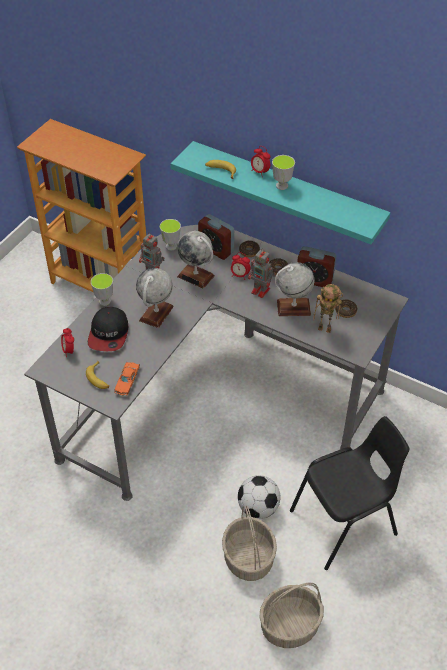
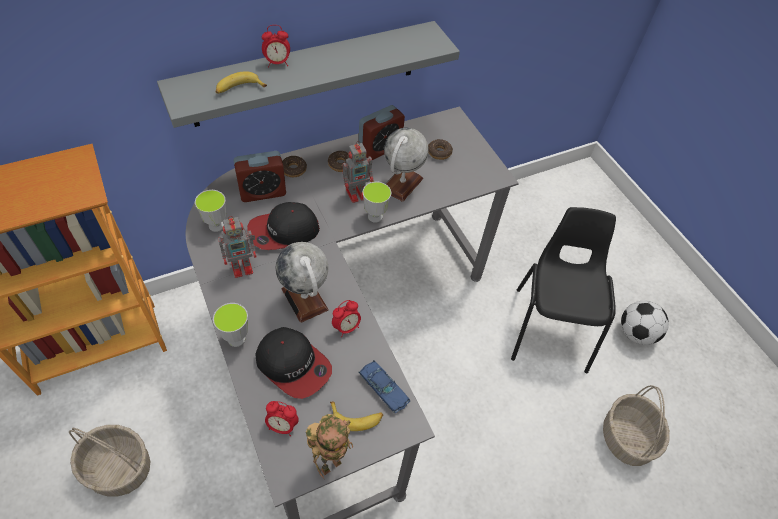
camera: 60 degrees left, 5 degrees up
(127, 381) = (383, 389): orange toy car -> blue toy car
(196, 276) = (283, 231): globe -> cap
(240, 275) = (319, 196): alarm clock -> alarm clock (346, 327)
(249, 558) = (541, 426): basket -> basket (120, 468)
(258, 508) = (492, 383): football -> football (636, 333)
(282, 186) = (318, 61): cup -> cup (375, 216)
(286, 193) = (306, 74): turquoise shelf -> grey shelf
(325, 328) = (449, 179): toy robot -> toy robot (331, 463)

